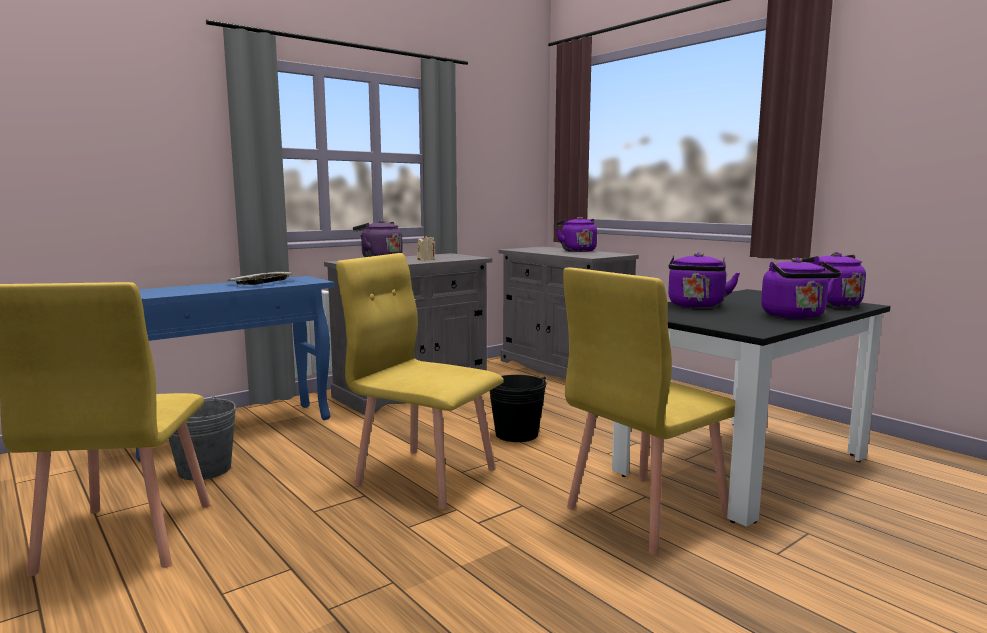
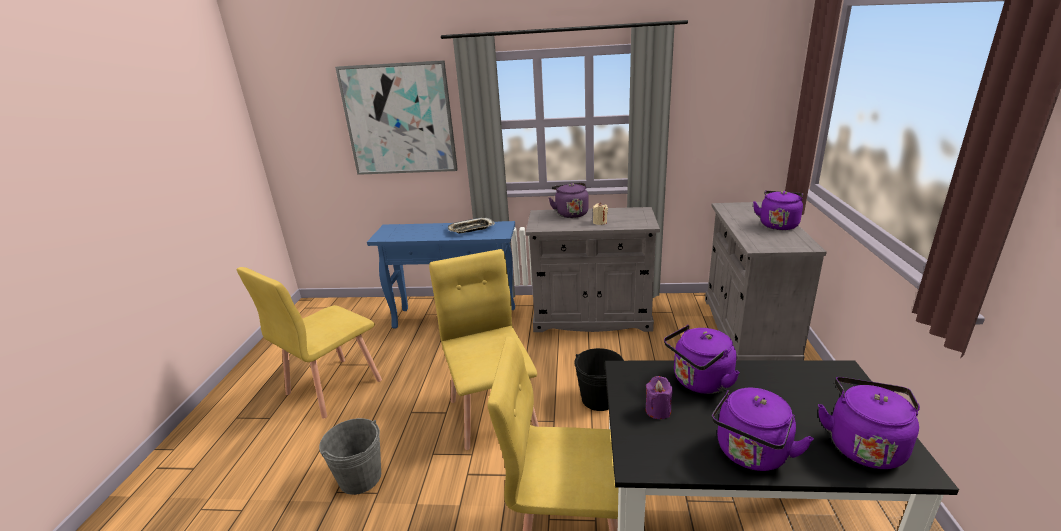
camera: 45 degrees right, 15 degrees up
(120, 131) = (399, 119): none -> picture
(205, 470) = (408, 349): grey bucket -> grey bucket (360, 477)
(705, 317) = (658, 410): none -> purple candle

